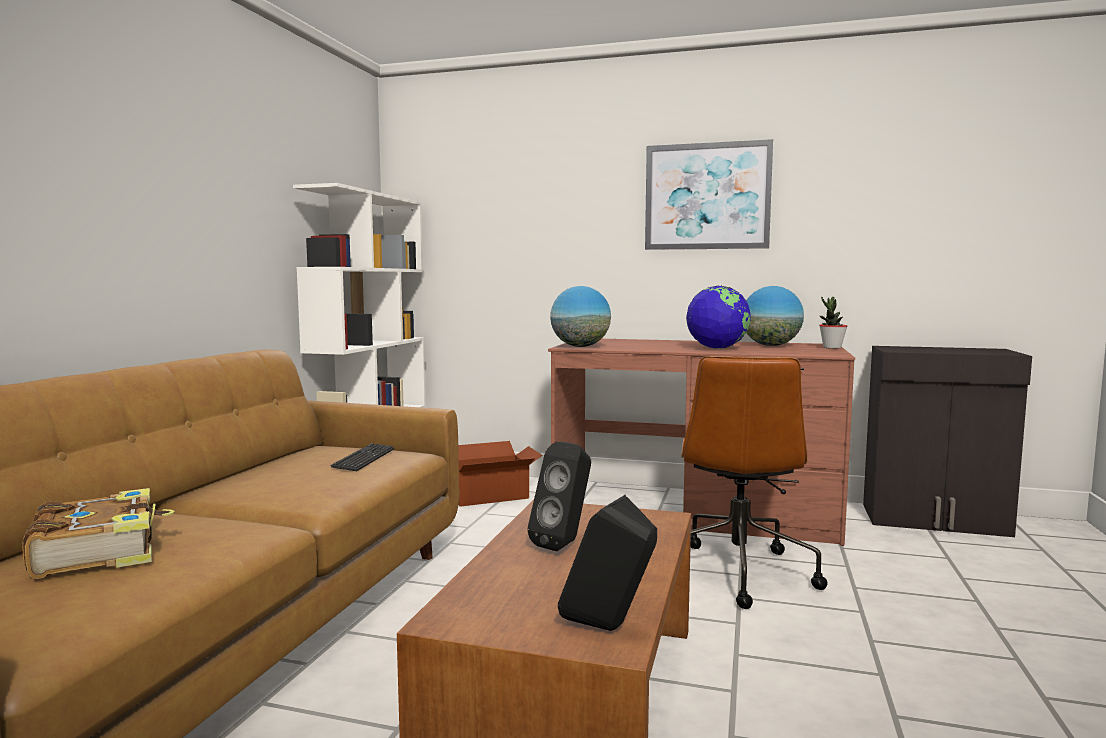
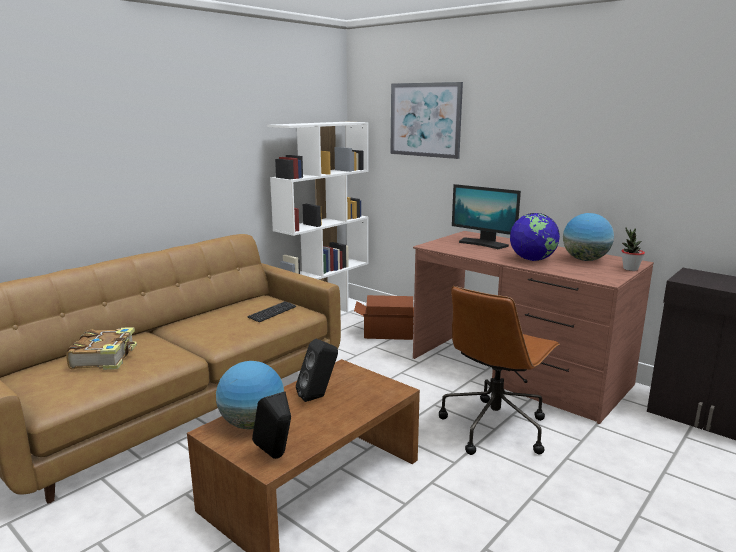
camera: 25 degrees right, 10 degrees up
(580, 346) = (438, 246): globe -> globe (252, 424)
(630, 343) = (483, 244): none -> monitor
(707, 196) = (561, 130): picture -> picture (425, 120)

